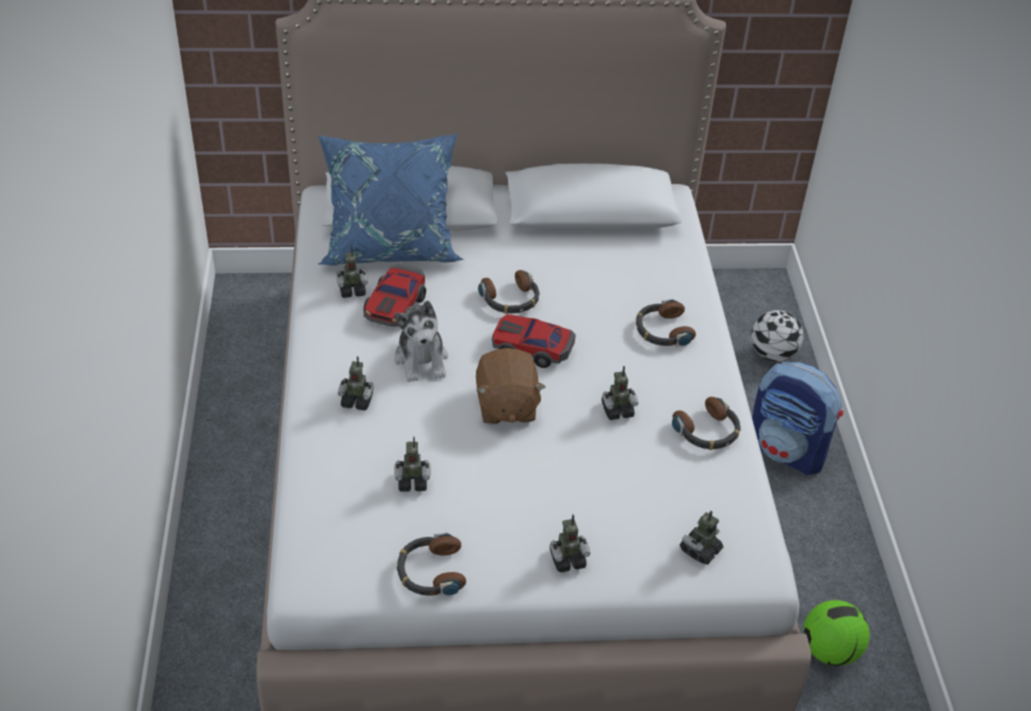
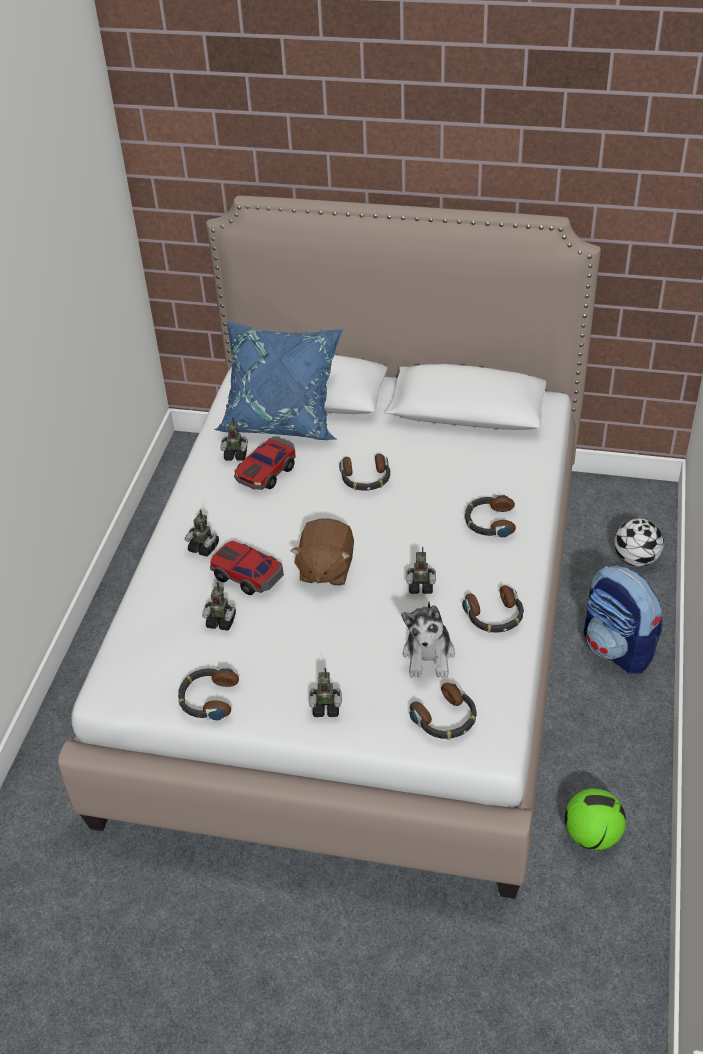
camera: 20 degrees right, 0 degrees up
(421, 359) = (270, 520): plush toy -> plush toy (429, 655)
(532, 348) = (367, 523): toy car -> toy car (247, 575)
(700, 550) = (445, 719): toy robot -> headphones

